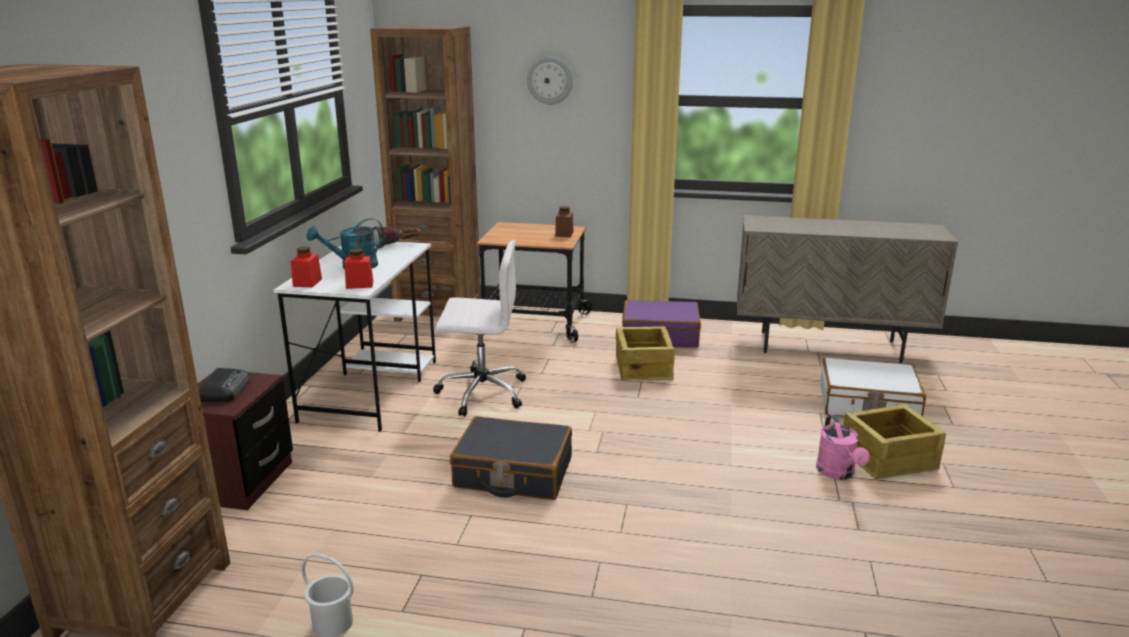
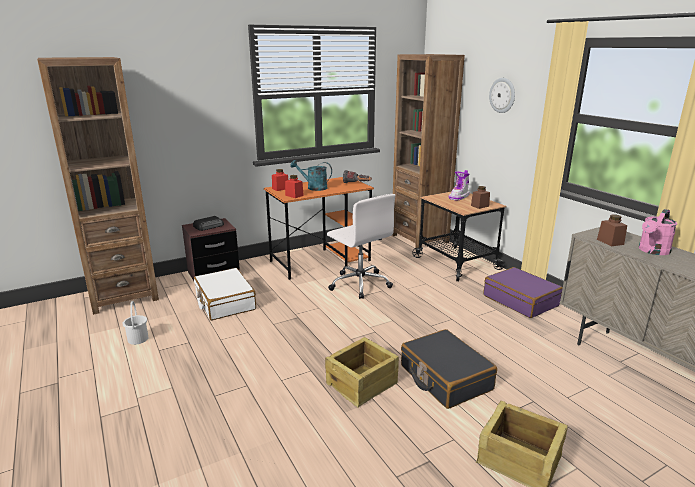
camera: 50 degrees right, 0 degrees up
(371, 389) = (321, 261): white desk -> orange desk
(513, 473) = (297, 326): black suitcase -> black suitcase (445, 378)
(518, 230) = (459, 197): none -> boot
(644, 367) = (469, 313): crate -> crate (362, 383)
(782, 228) = (610, 242): none -> brown jar
(838, 473) = (459, 440): pink watering can -> pink watering can (652, 251)
(867, 404) = (588, 420): white suitcase -> white suitcase (225, 302)

